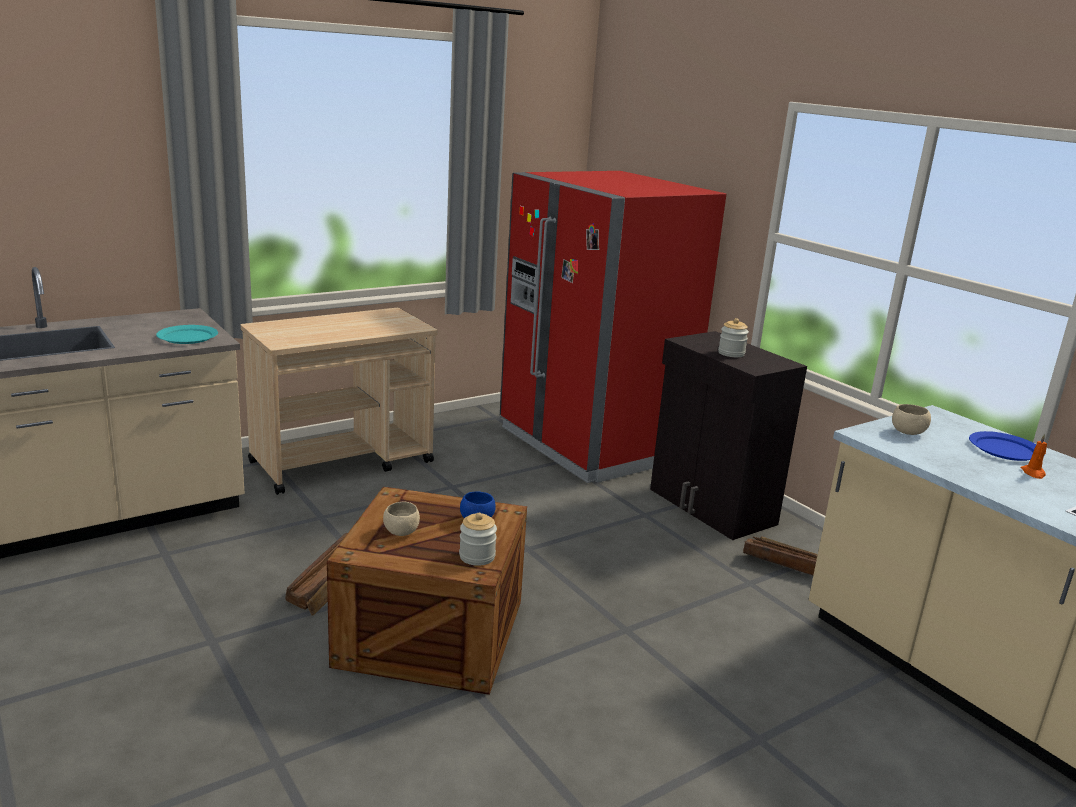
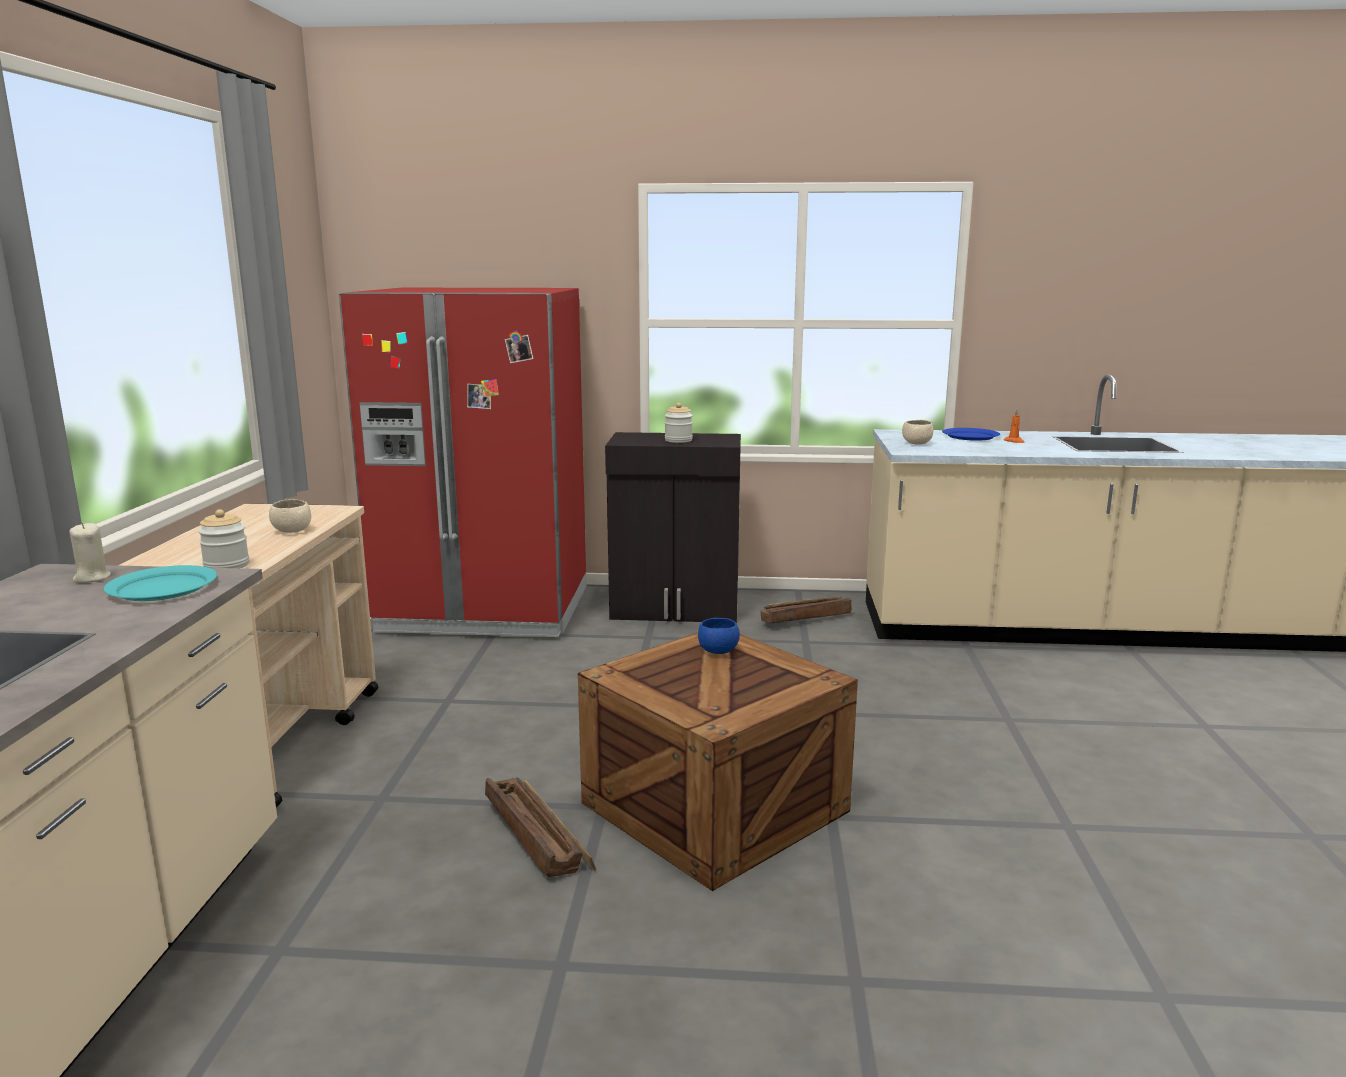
camera: 50 degrees left, 5 degrees down
(188, 322) = (92, 578): none -> beige candle
(401, 532) = (697, 690): beige bowl -> beige bowl (292, 531)
(477, 556) = (793, 671): jar -> jar (226, 565)

